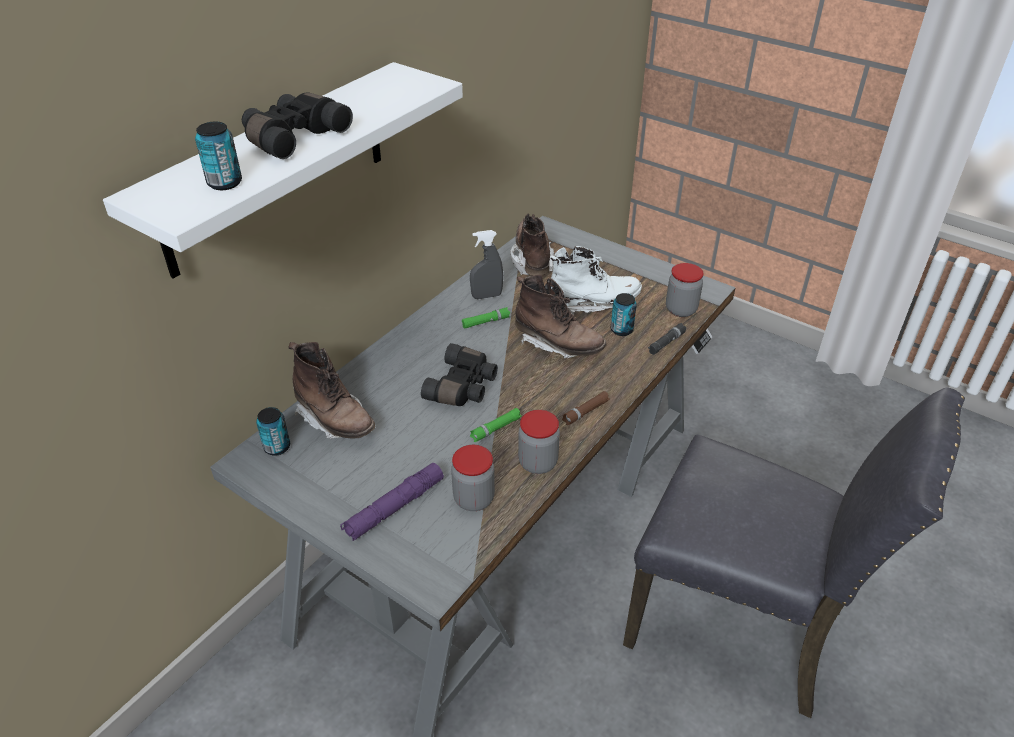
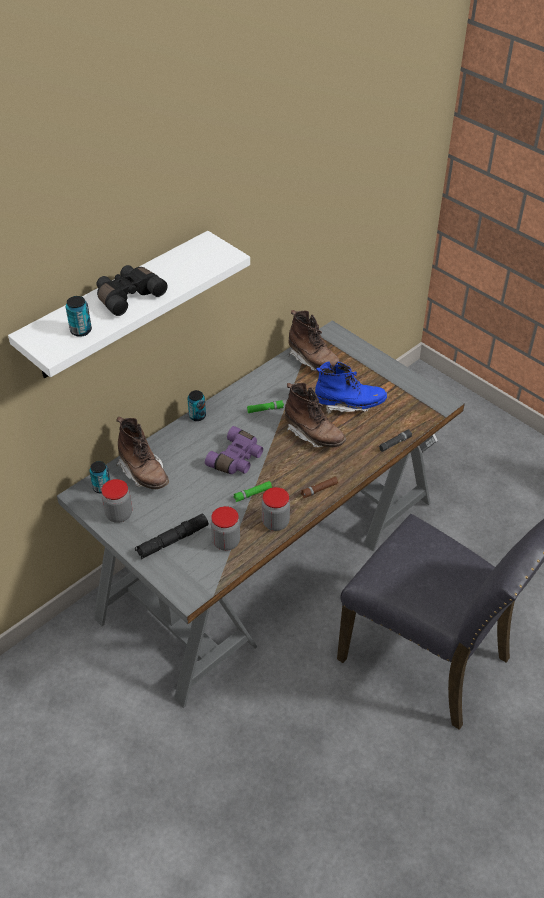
camera: 10 degrees right, 5 degrees up
(394, 507) = (172, 540): purple flashlight -> black flashlight
(463, 387) = (237, 459): black binoculars -> purple binoculars
(486, 296) = (271, 388): grey spray bottle -> none
(532, 260) = (313, 360): brown boot -> brown boot turned 135 degrees clockwise
(593, 304) = (349, 404): white boot -> blue boot
(621, 330) = (364, 428): can -> can (197, 416)
(681, 309) = (415, 417): jar -> jar (119, 514)

